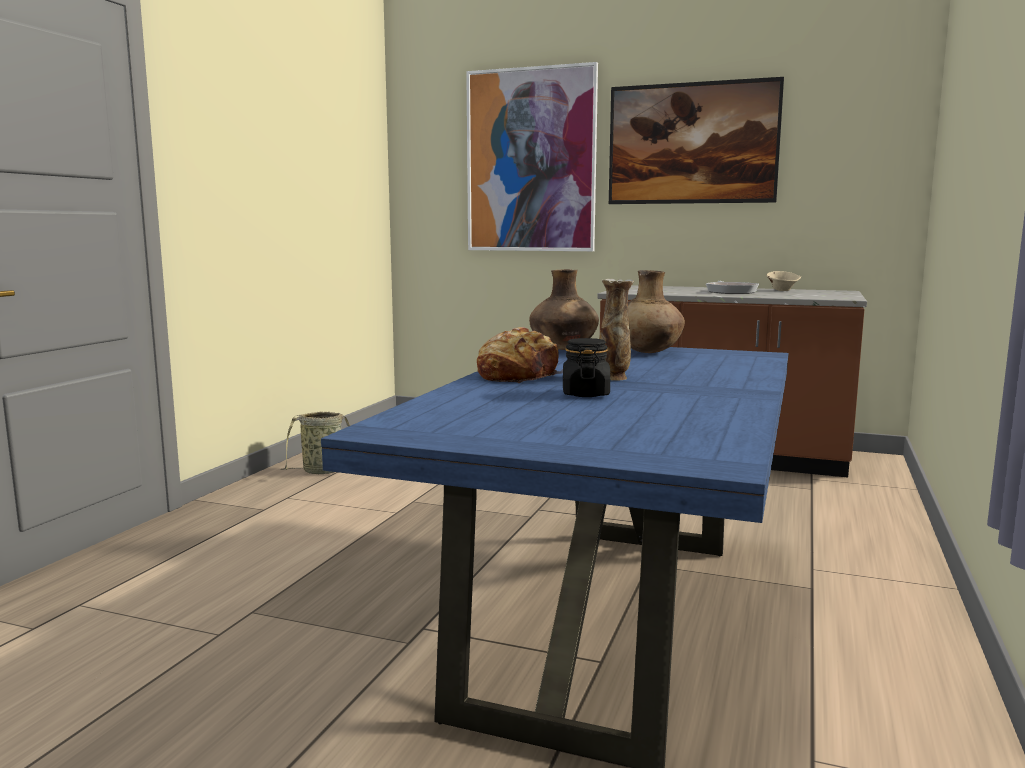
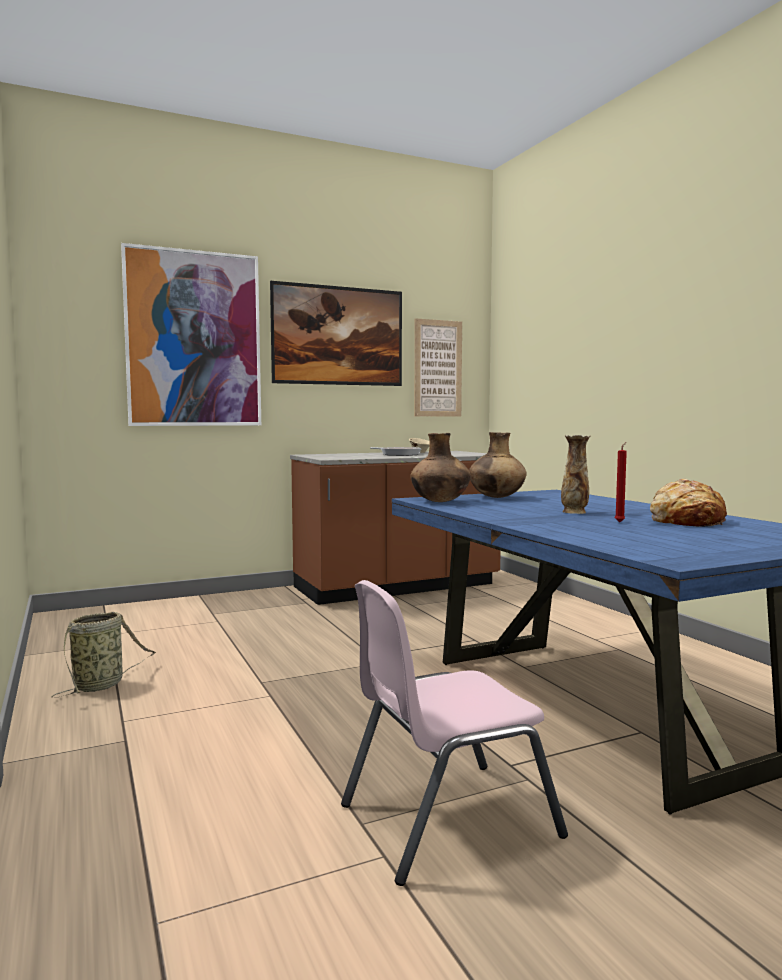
camera: 45 degrees left, 5 degrees down
(296, 636) = (446, 819): none -> pink chair
(518, 375) = (524, 519): bread -> bread (686, 521)
(585, 394) = (620, 522): black jar -> red candle
(837, 176) = (438, 368): none -> picture

